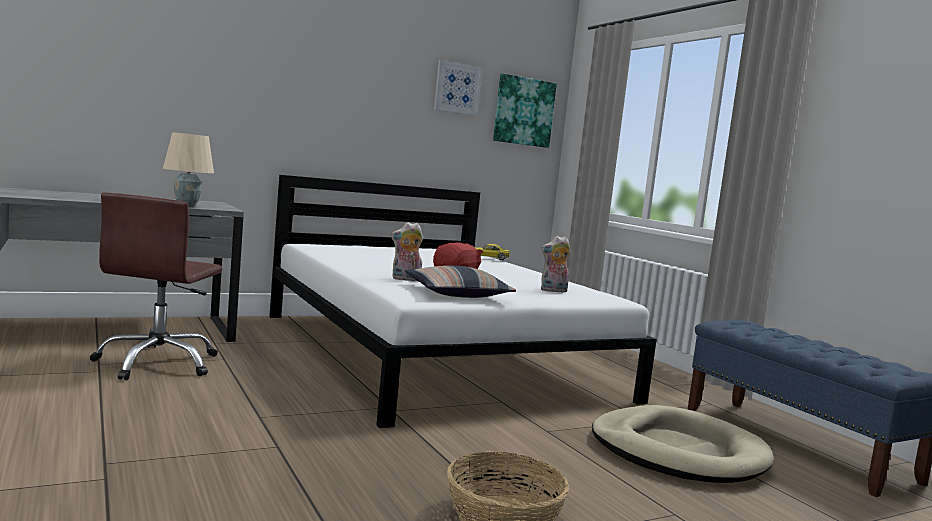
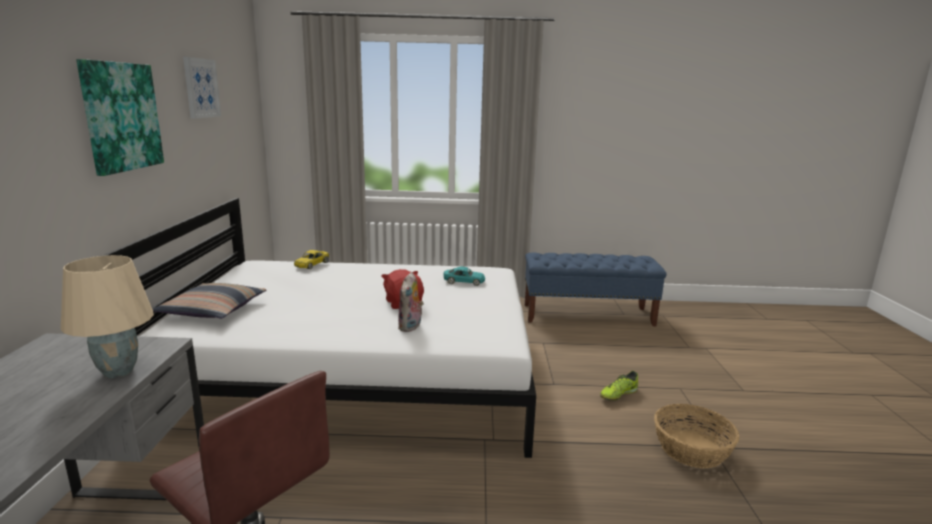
camera: 60 degrees left, 10 degrees up
(457, 294) = (479, 321): pillow -> pillow (213, 310)
(523, 111) = (242, 101): picture -> picture (121, 116)
(553, 291) = (464, 281): plush toy -> turquoise toy car
(581, 468) = (618, 394): none -> shoe
(677, 451) = (595, 353): beige dog bed -> none

